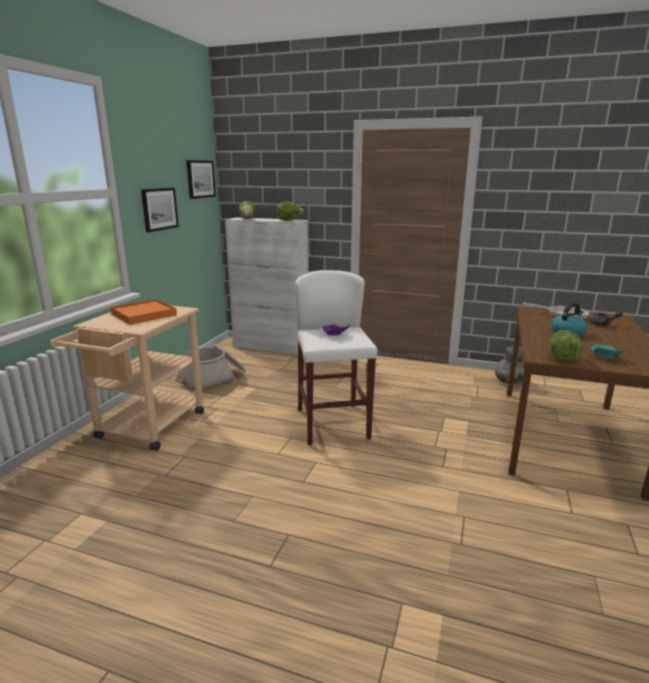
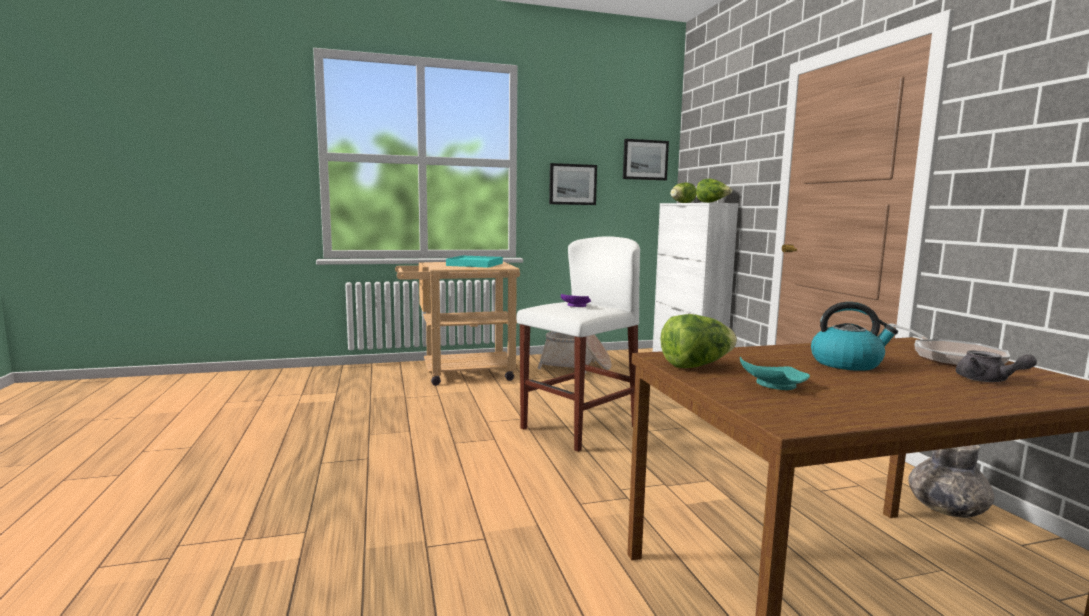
camera: 55 degrees right, 10 degrees down
(143, 314) = (474, 264): orange tray -> turquoise tray

